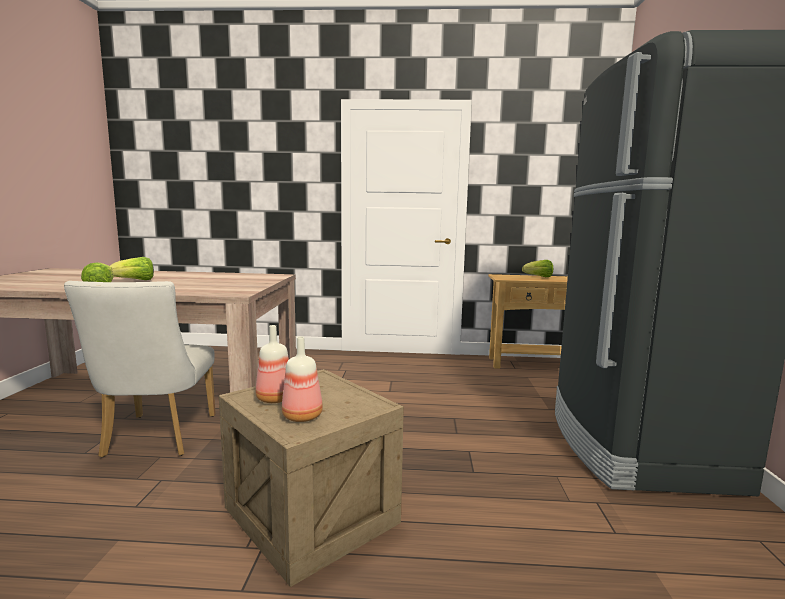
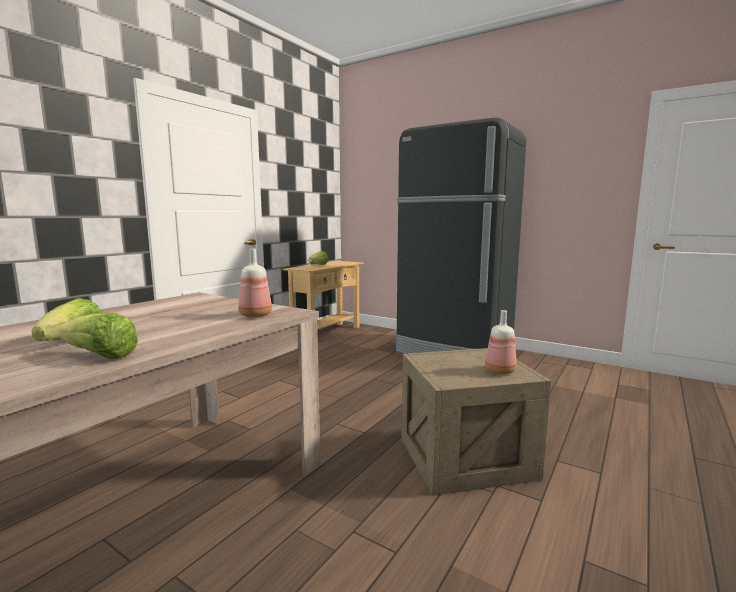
camera: 60 degrees left, 0 degrees up
(156, 439) = (243, 530): white chair -> none
(273, 398) = (459, 374): bottle -> bottle (254, 315)

